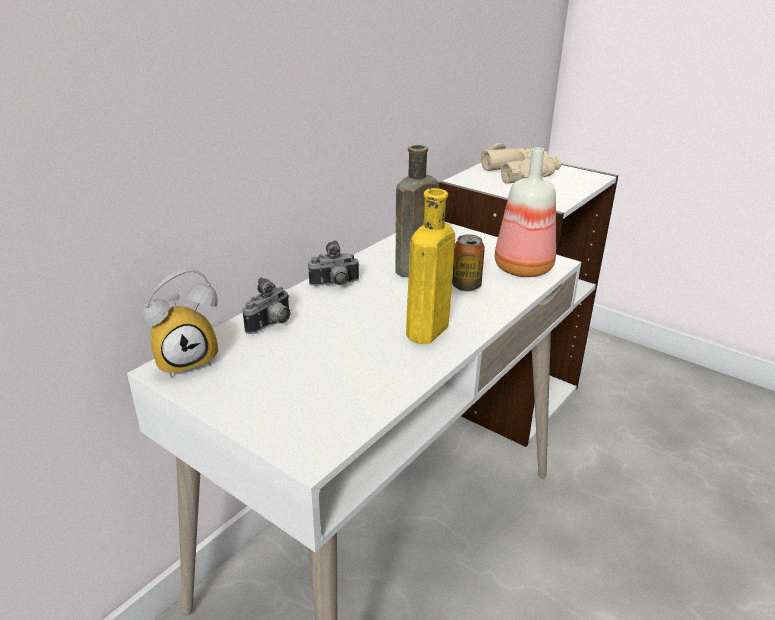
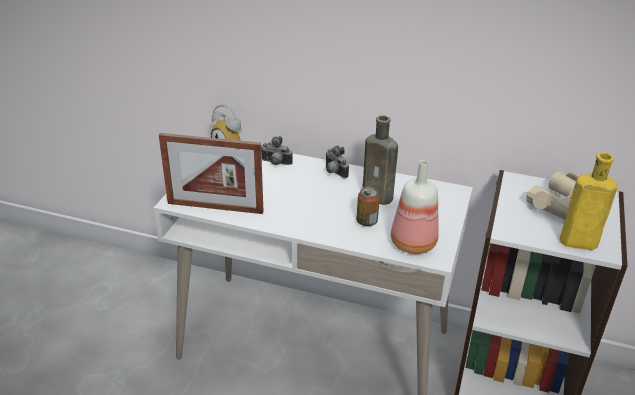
camera: 70 degrees right, 5 degrees up
(361, 406) = (215, 207): none -> picture frame
(426, 332) = (297, 215): yellow bottle -> yellow bottle (575, 242)

